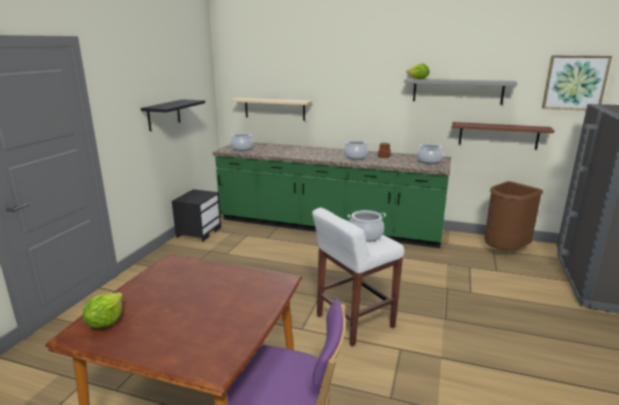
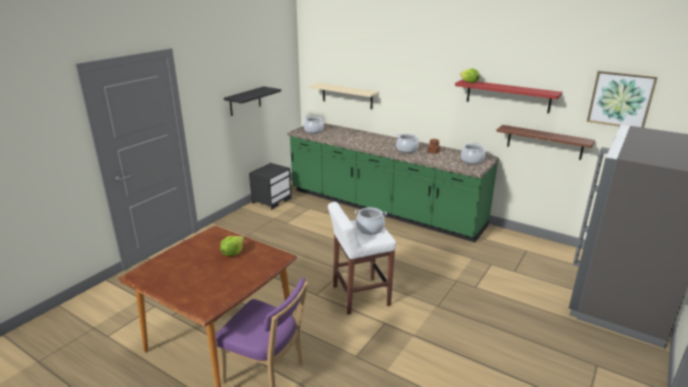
camera: 15 degrees right, 5 degrees up
(105, 322) = (156, 269): lettuce -> lettuce (232, 253)
(457, 91) = (507, 96): grey shelf -> red shelf
(504, 251) = (536, 253): brown trash can -> none

